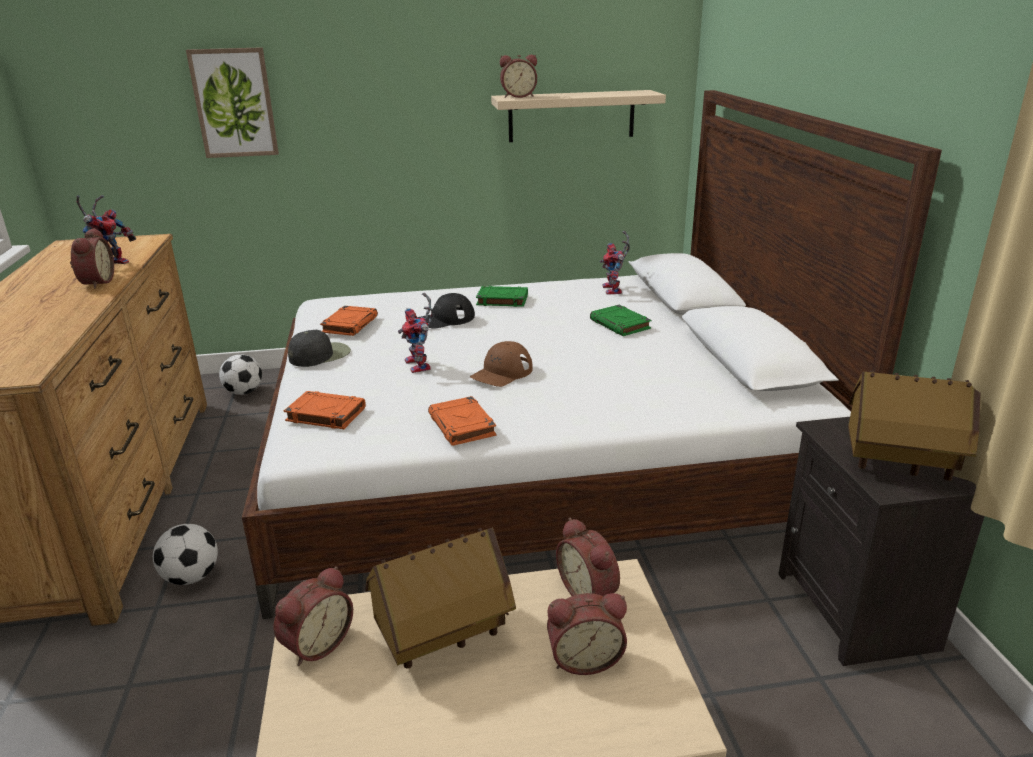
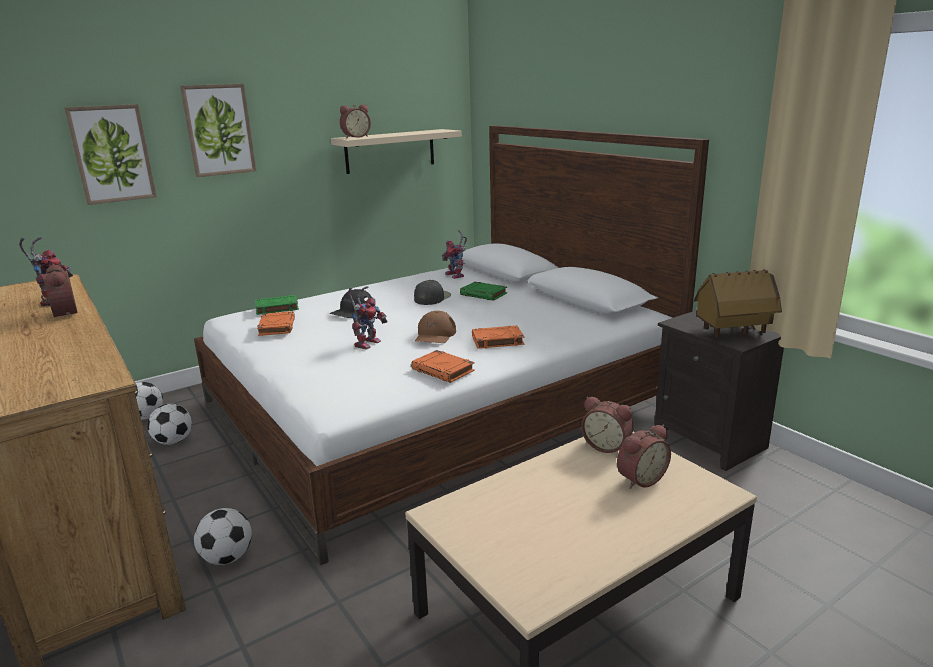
camera: 25 degrees left, 5 degrees down
(246, 427) = (173, 441): none -> football
(316, 643) = (460, 525): alarm clock -> none
(320, 355) = (274, 351): black cap -> black cap (432, 298)
(325, 414) = (328, 385): orange book -> orange book (497, 341)
(353, 80) = (219, 130): none -> picture
(421, 366) = (367, 343): toy robot -> toy robot turned 105 degrees counterclockwise
(443, 637) = (543, 495): toy house -> none
(501, 300) = (381, 293): green book -> green book (276, 308)

